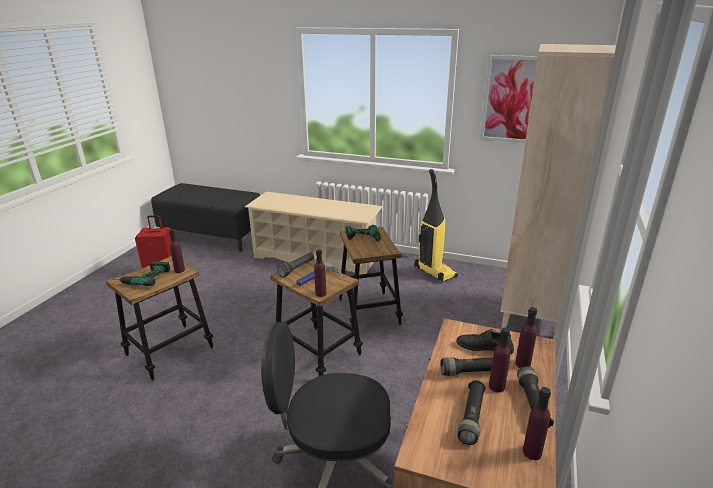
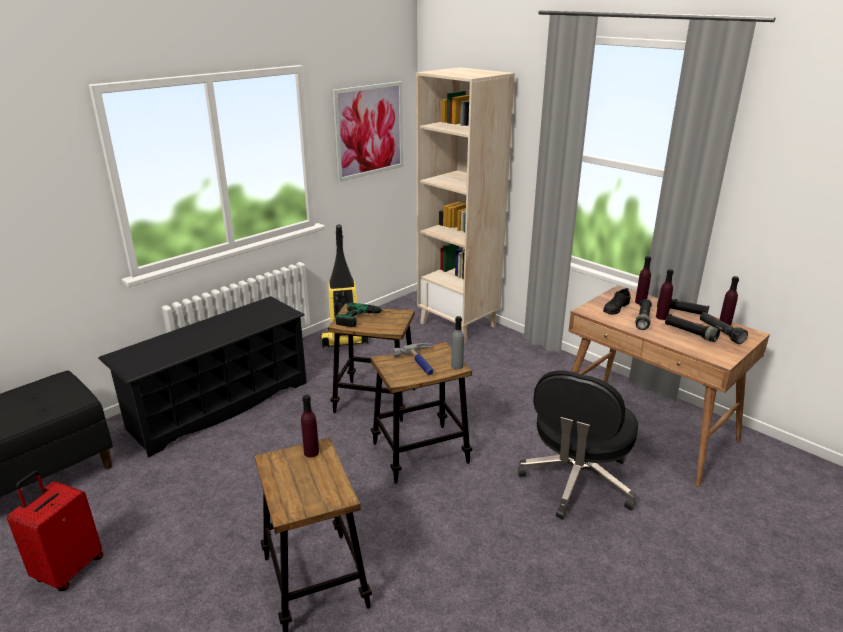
camera: 65 degrees left, 0 degrees up
(141, 277) = (299, 489): power drill -> none
(297, 269) = (391, 369): black flashlight -> black flashlight (720, 333)
(316, 258) = (219, 405): beige shoe rack -> black shoe rack
(321, 293) = (457, 366): purple bottle -> grey bottle

